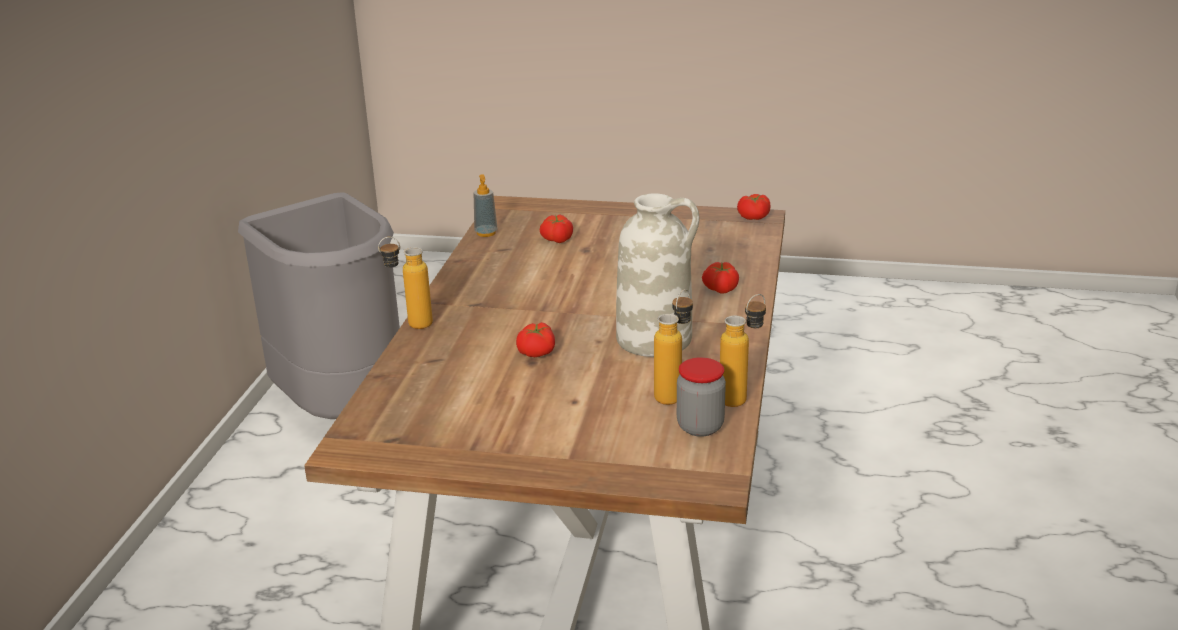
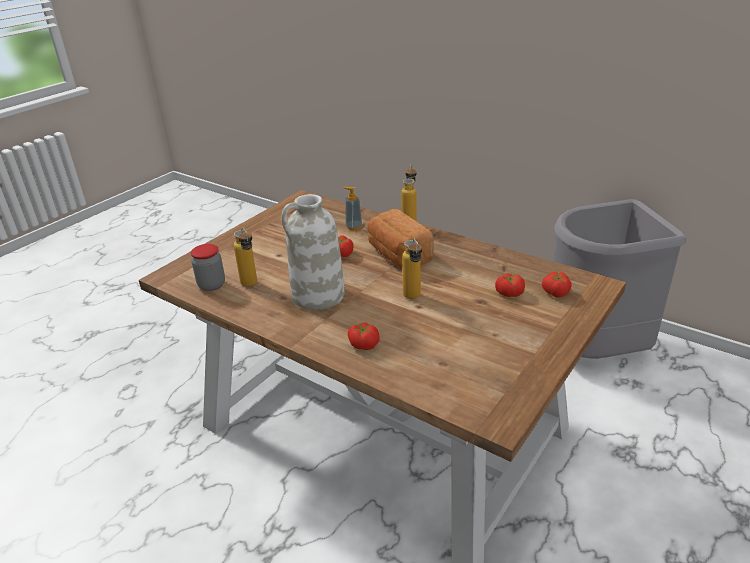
camera: 115 degrees right, 5 degrees up
(486, 233) = (539, 266): soap dispenser -> soap dispenser (353, 227)
(512, 313) = (397, 255): none -> bread
(741, 397) = (221, 307): bottle -> bottle (413, 299)
(754, 217) = (500, 416): tomato -> tomato (555, 292)

